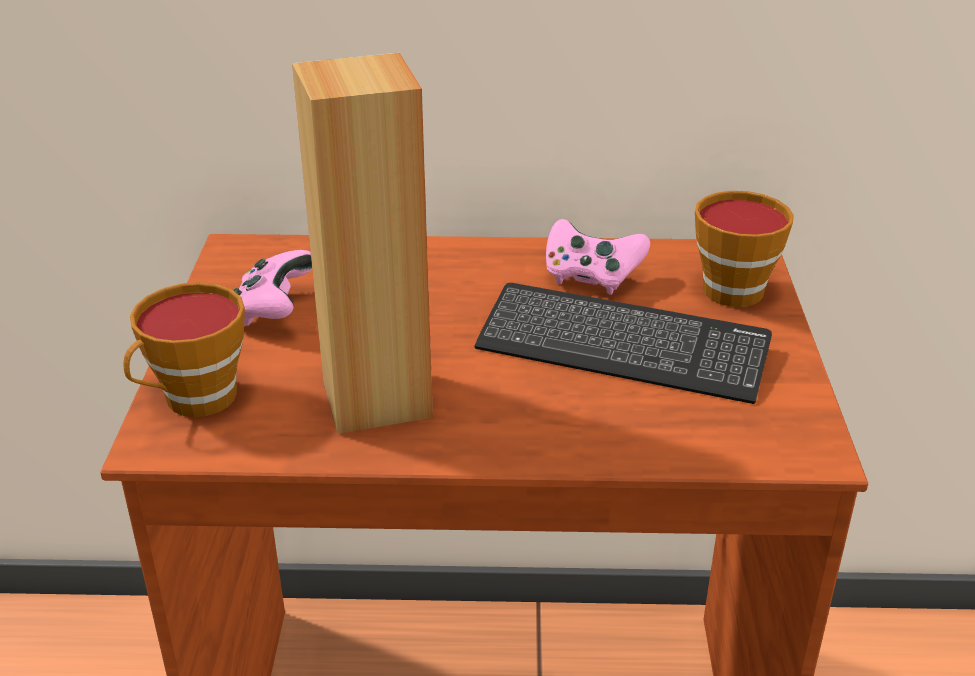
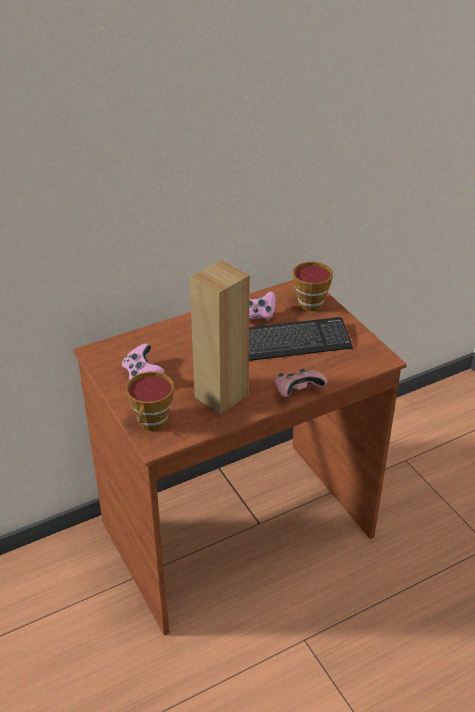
camera: 30 degrees left, 5 degrees up
(545, 449) = (298, 391): none -> pink game controller

